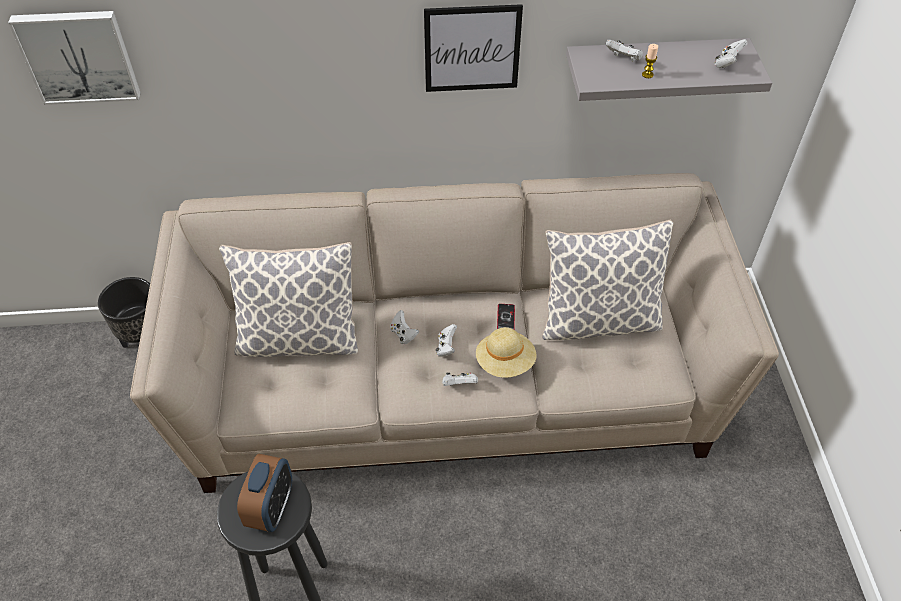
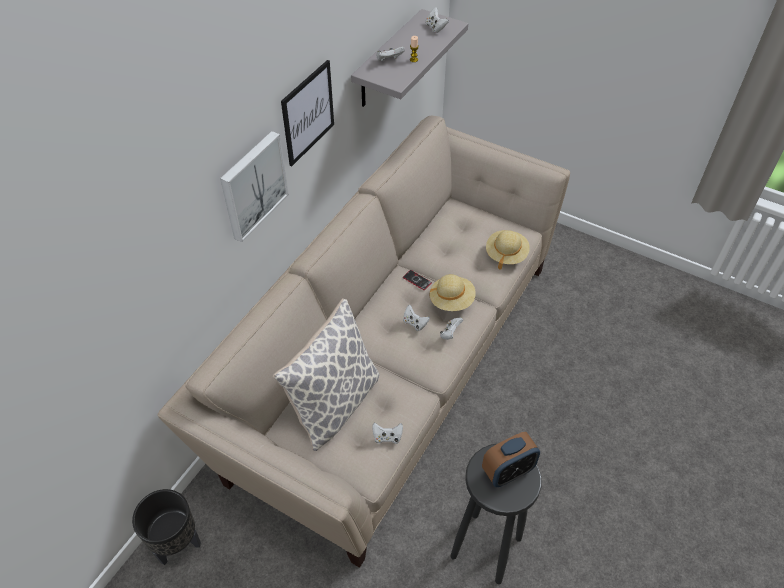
camera: 55 degrees left, 0 degrees up
(78, 55) = (70, 322): picture -> picture (252, 185)
(271, 508) = (507, 472): alarm clock -> alarm clock turned 105 degrees clockwise
(403, 334) = (384, 340): white game controller -> white game controller (387, 437)
(598, 320) = (456, 238): pillow -> none
(621, 378) = (506, 254): none -> beige hat

